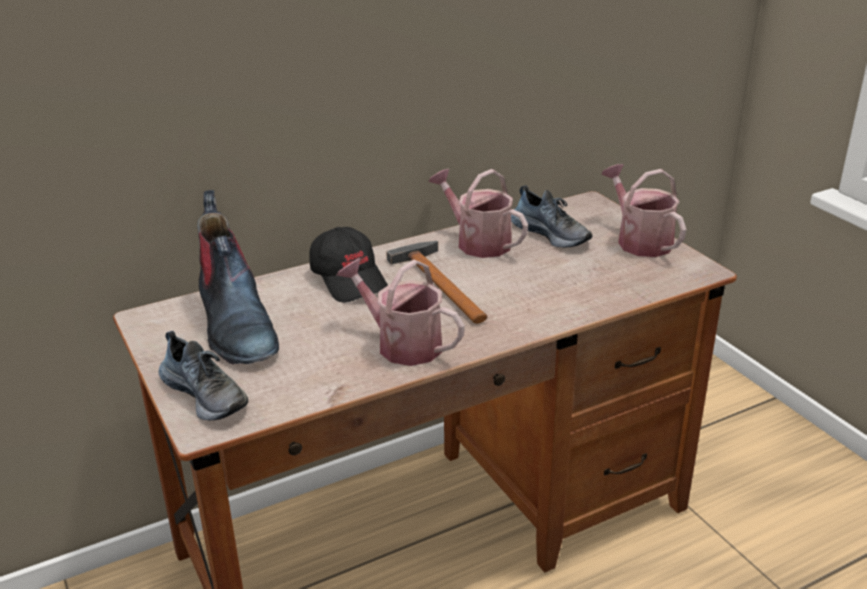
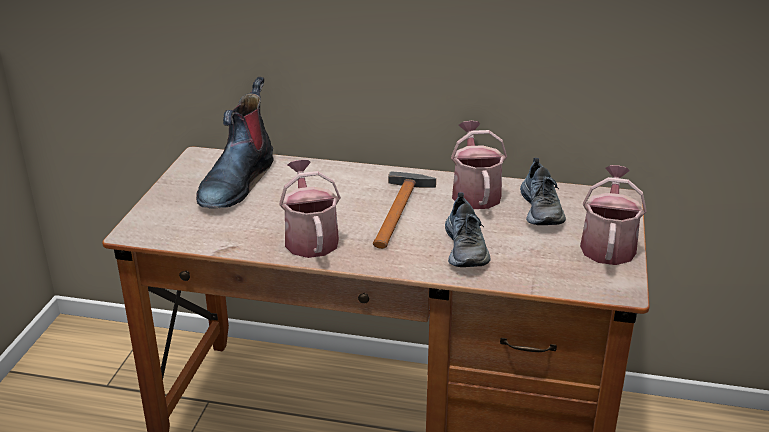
camera: 40 degrees right, 0 degrees up
(206, 394) = (161, 215): shoe -> shoe (467, 248)
(350, 279) = (346, 182): black cap -> none

